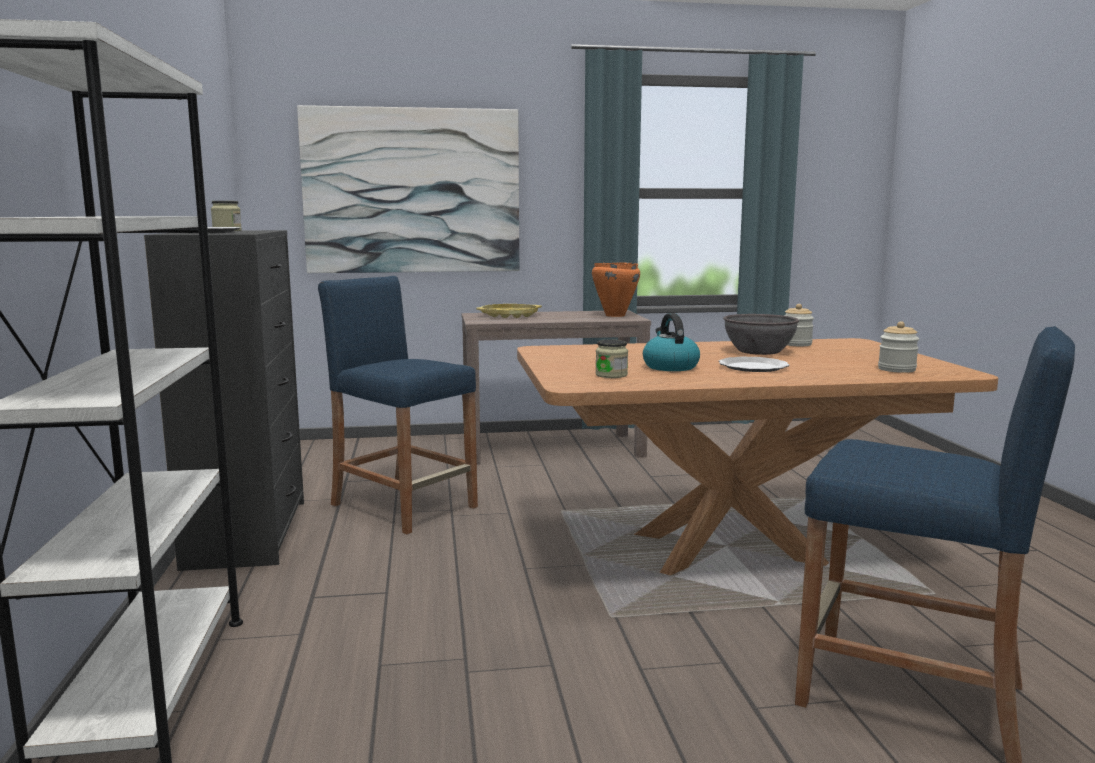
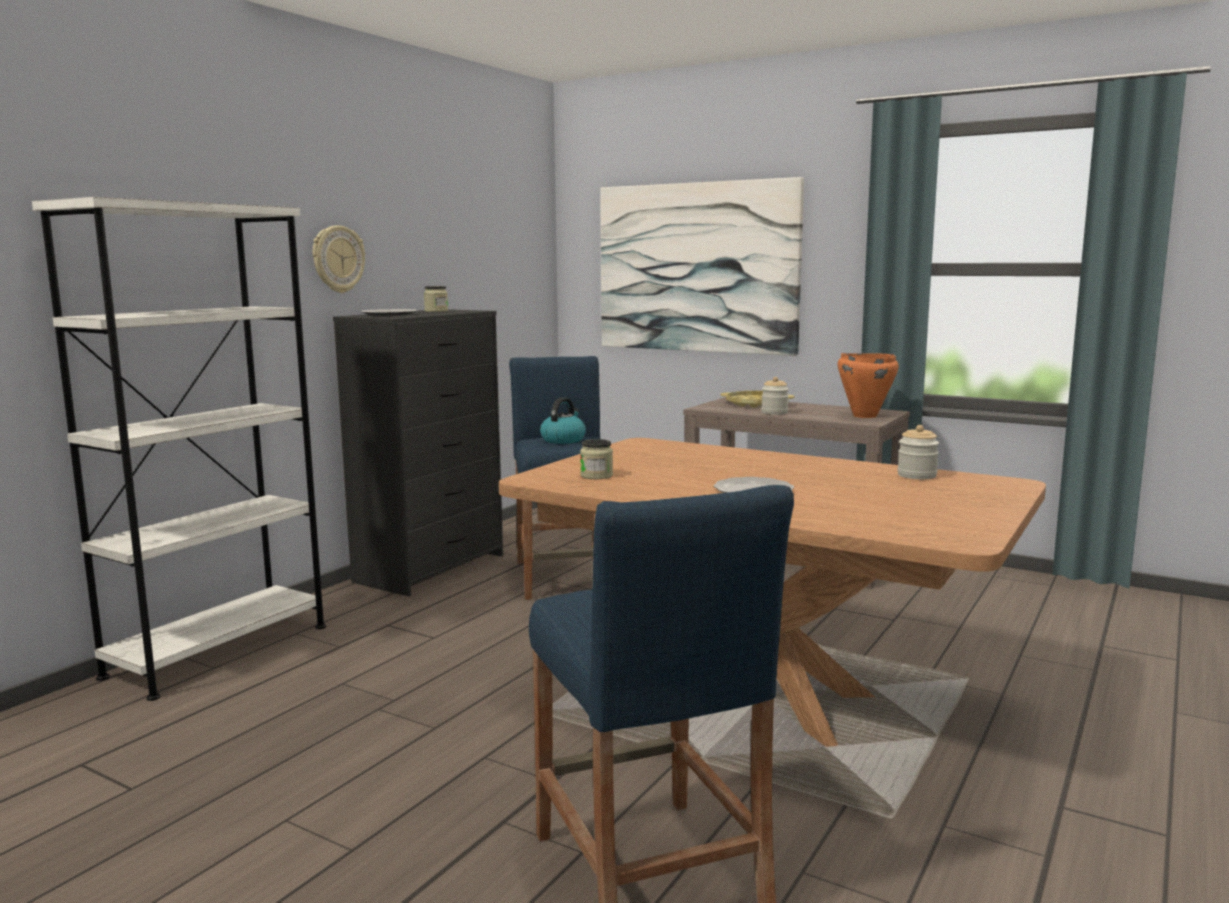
camera: 40 degrees right, 0 degrees up
(132, 161) = (337, 259): none -> wall clock
(670, 367) = (677, 477): kettle -> kettle (563, 440)
(759, 351) = (837, 476): grey bowl -> none
(896, 369) = (900, 522): jar -> jar (774, 412)

